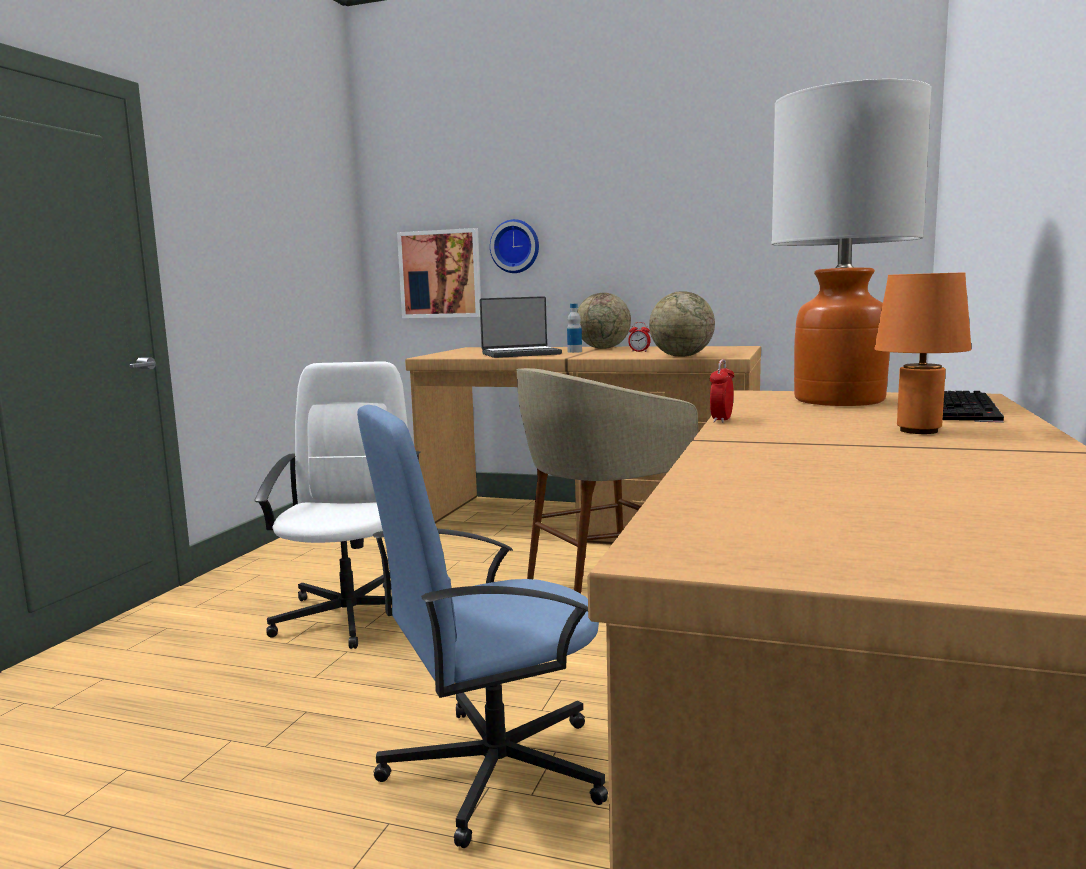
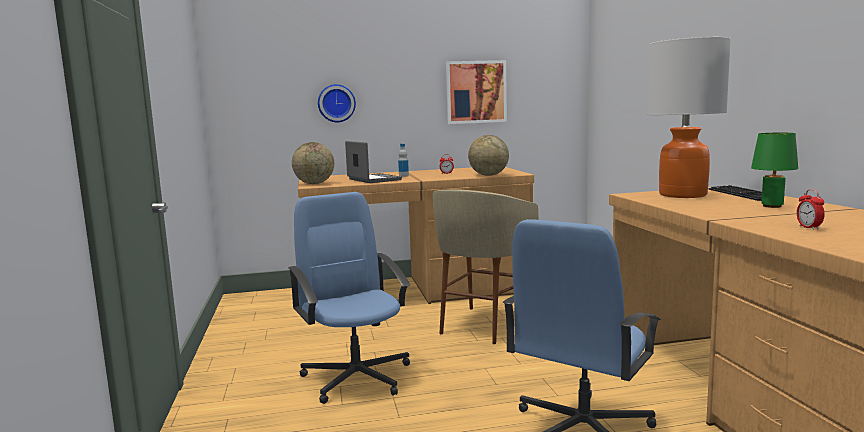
camera: 30 degrees left, 0 degrees up
(351, 615) = (356, 376): white office chair -> blue office chair
(440, 274) = (276, 123): picture -> picture (476, 92)
(521, 354) = (373, 180): laptop -> laptop turned 75 degrees counterclockwise
(603, 348) = (411, 172): globe -> globe (314, 183)
(721, 420) = (678, 210): alarm clock -> alarm clock (809, 227)
(919, 431) = (772, 206): orange table lamp -> green table lamp

